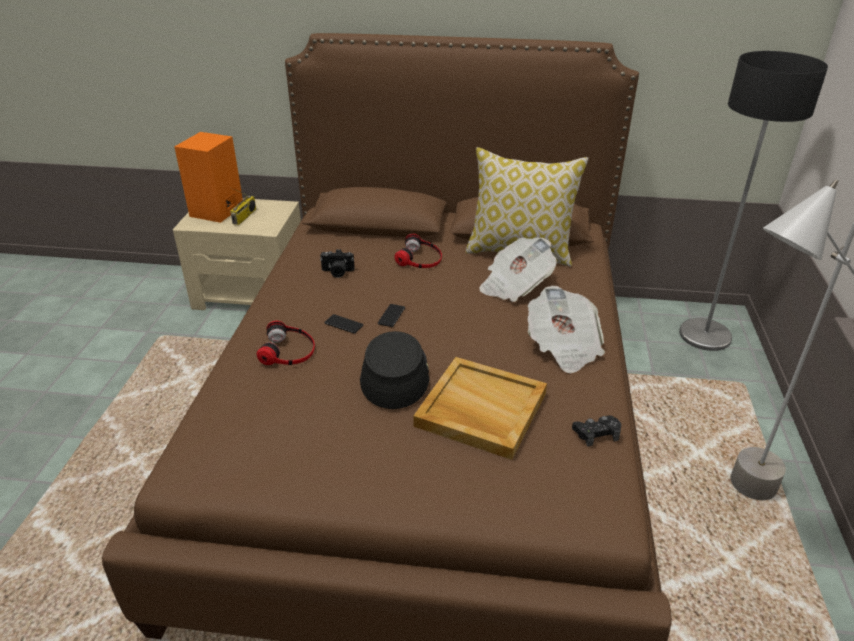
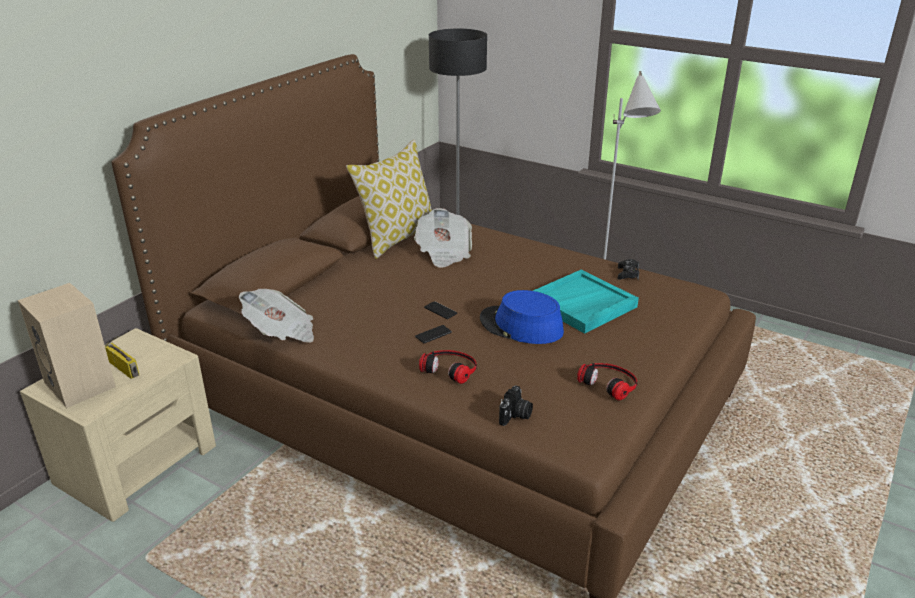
camera: 65 degrees left, 5 degrees down
(217, 211) = (82, 385): orange speaker -> beige speaker
(337, 272) = (343, 322): camera -> camera (515, 416)
(394, 374) = (521, 326): black hat -> blue hat
(420, 258) = (362, 279): headphones -> headphones (609, 383)
(480, 410) = (582, 305): beige tray -> turquoise tray
(563, 347) = (534, 258): newspaper -> newspaper (281, 333)

